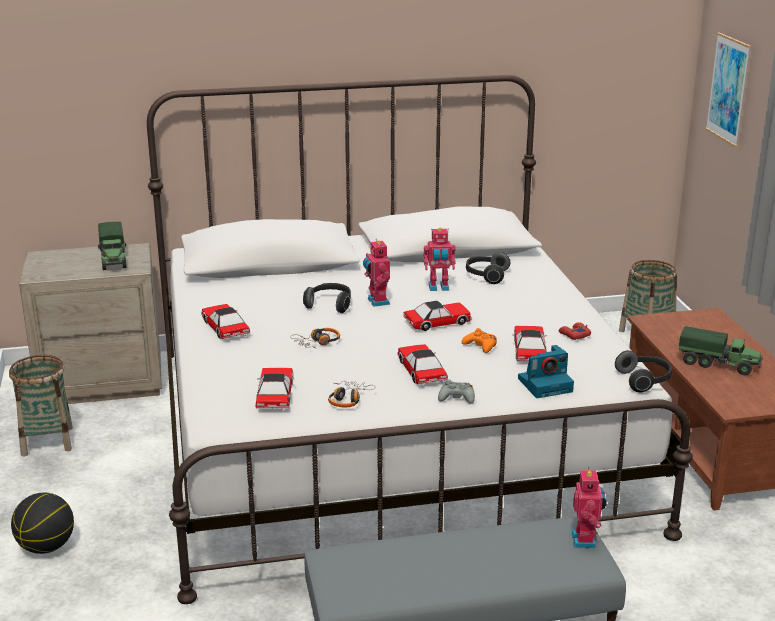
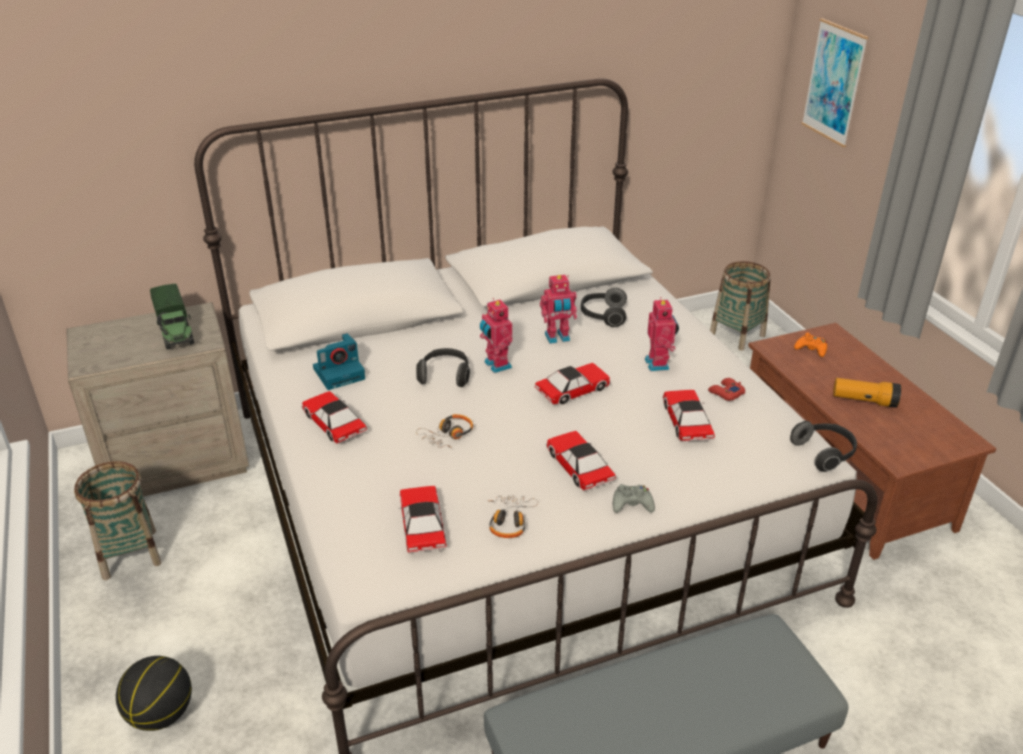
camera: 10 degrees left, 10 degrees up
(480, 346) = (631, 420): orange game controller -> orange game controller (811, 349)
(546, 384) = (722, 471): camera -> camera (340, 373)
(586, 540) = (790, 651): toy robot -> toy robot (659, 364)
(718, 364) = (864, 401): toy truck -> flashlight

